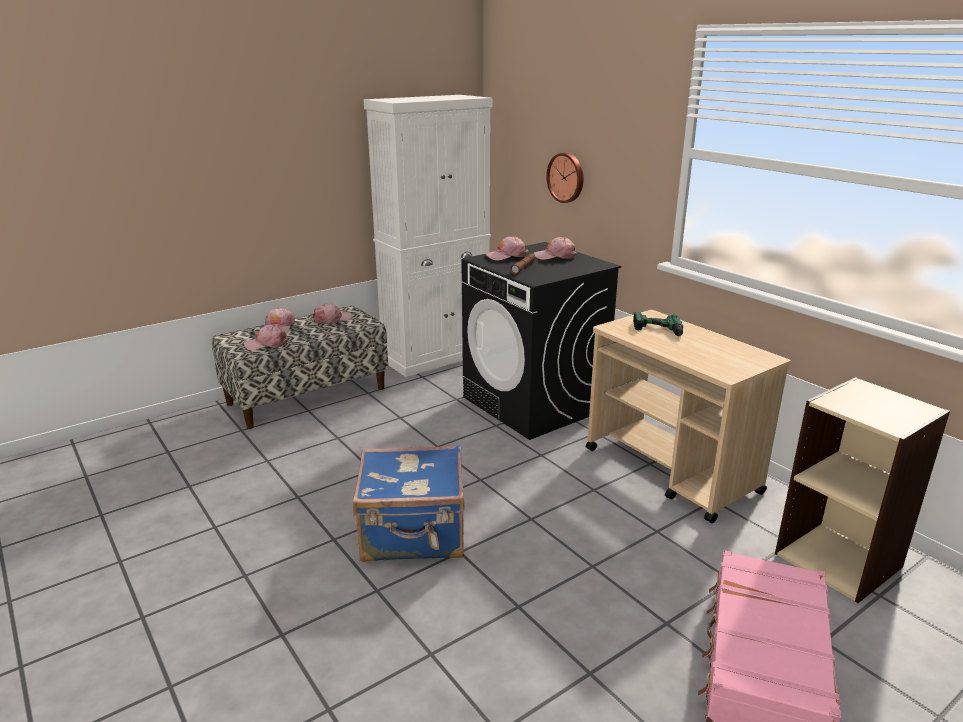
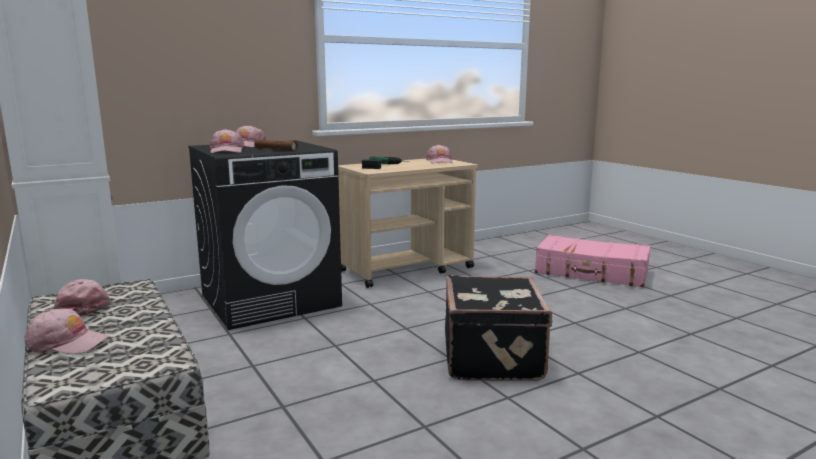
camera: 85 degrees left, 10 degrees down
(266, 344) = (143, 346): pink cap -> pink cap (440, 161)
(414, 534) = (494, 357): blue suitcase -> black suitcase
(566, 177) = (179, 77): wall clock -> none
(839, 560) = (504, 249): beige bookcase -> none

